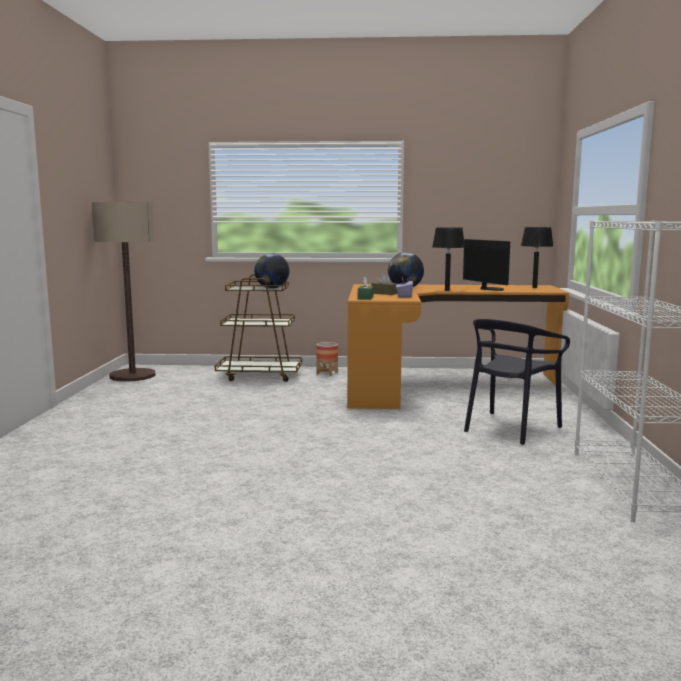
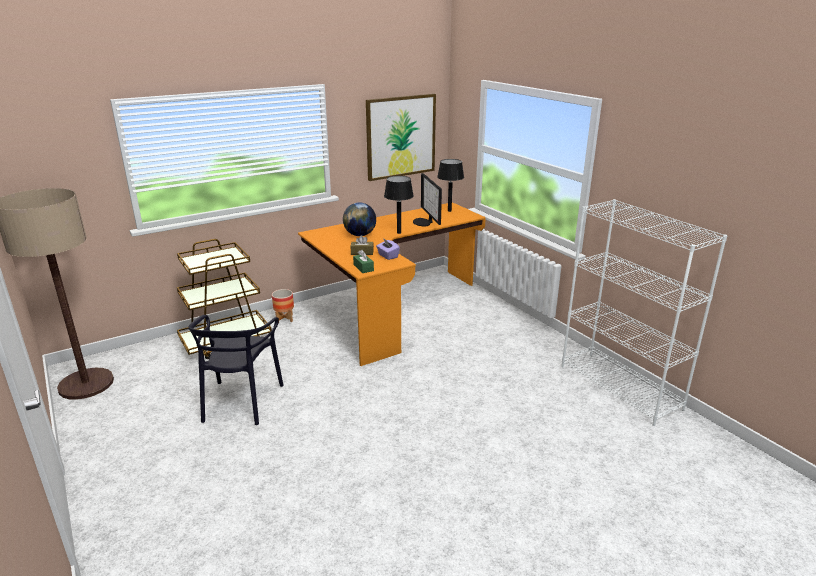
camera: 35 degrees left, 15 degrees up
(272, 288) = (231, 258): globe -> none
(489, 289) = (424, 222): monitor -> monitor turned 135 degrees counterclockwise
(492, 204) = (401, 136): none -> picture
(510, 428) = (497, 351): black chair -> black chair (241, 402)

